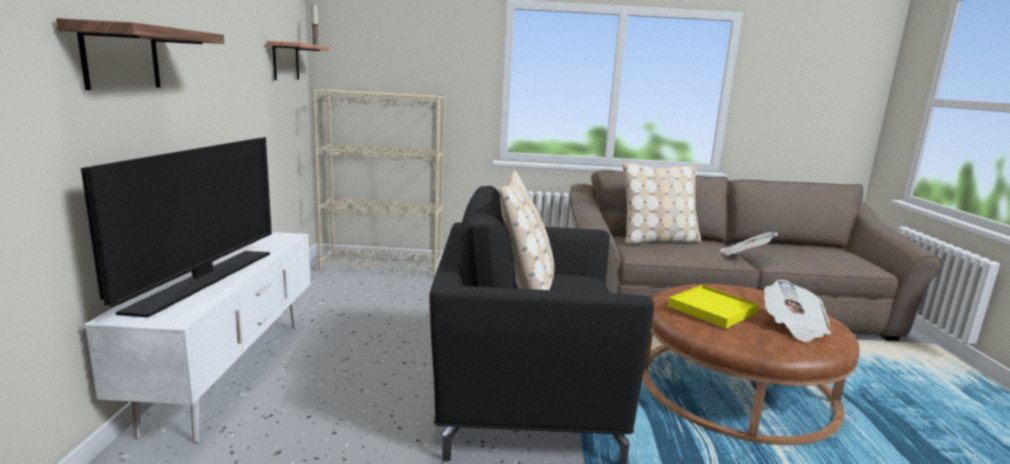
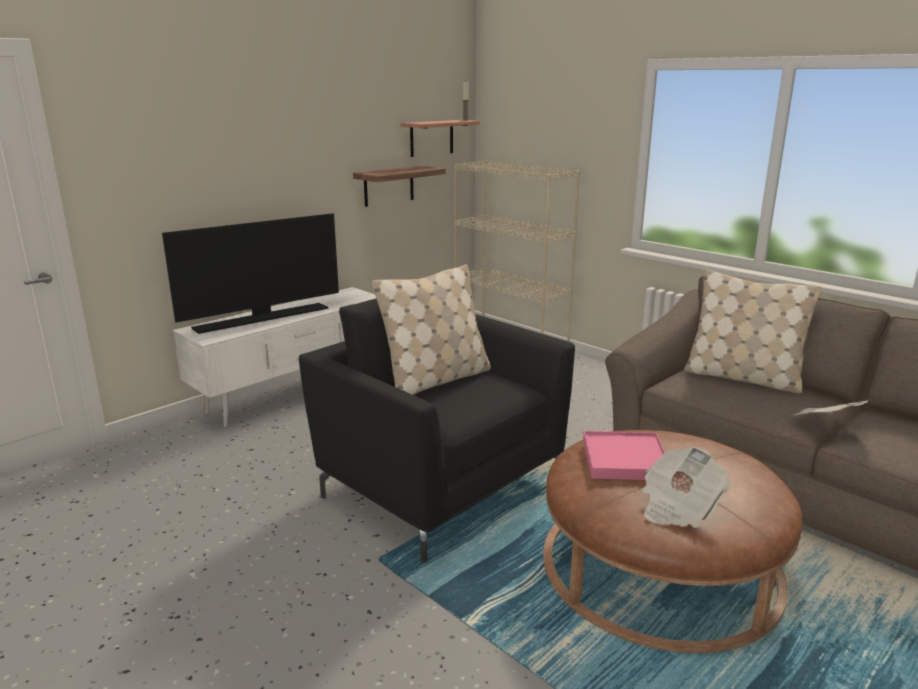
camera: 45 degrees right, 5 degrees up
(121, 57) = (219, 157): shelf -> shelf (389, 186)
(711, 309) = (624, 459): yellow tray -> pink tray

